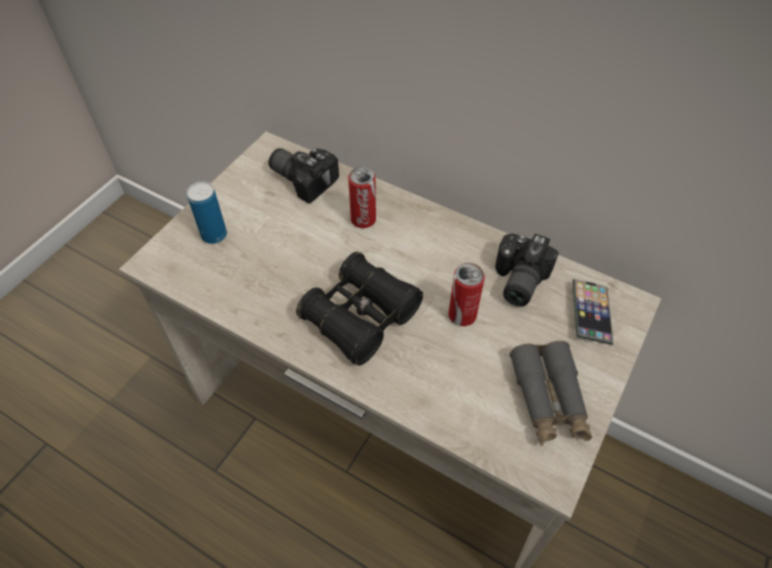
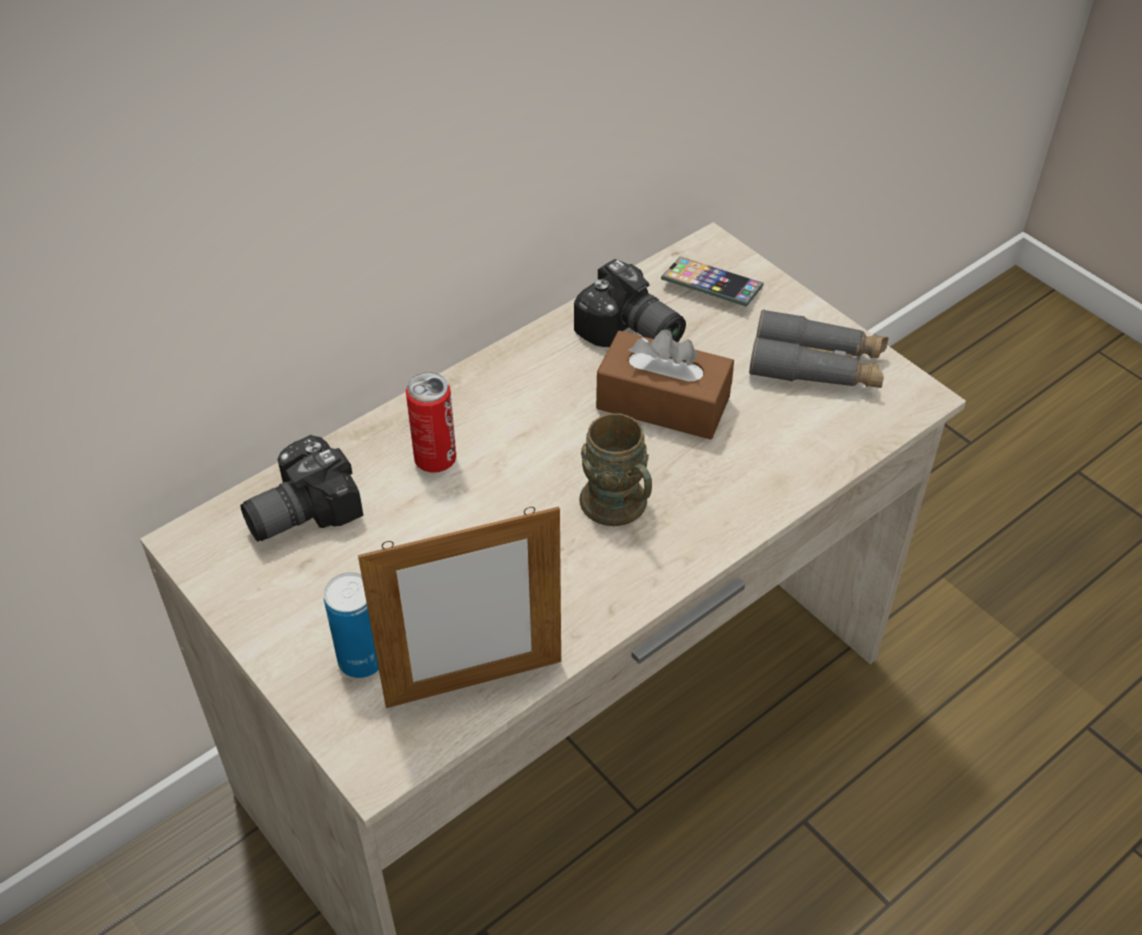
camera: 70 degrees left, 5 degrees down
(211, 286) = (474, 683): none -> picture frame
(361, 317) = (620, 509): black binoculars -> brown mug
(462, 315) = (663, 403): can -> brown tissue box

